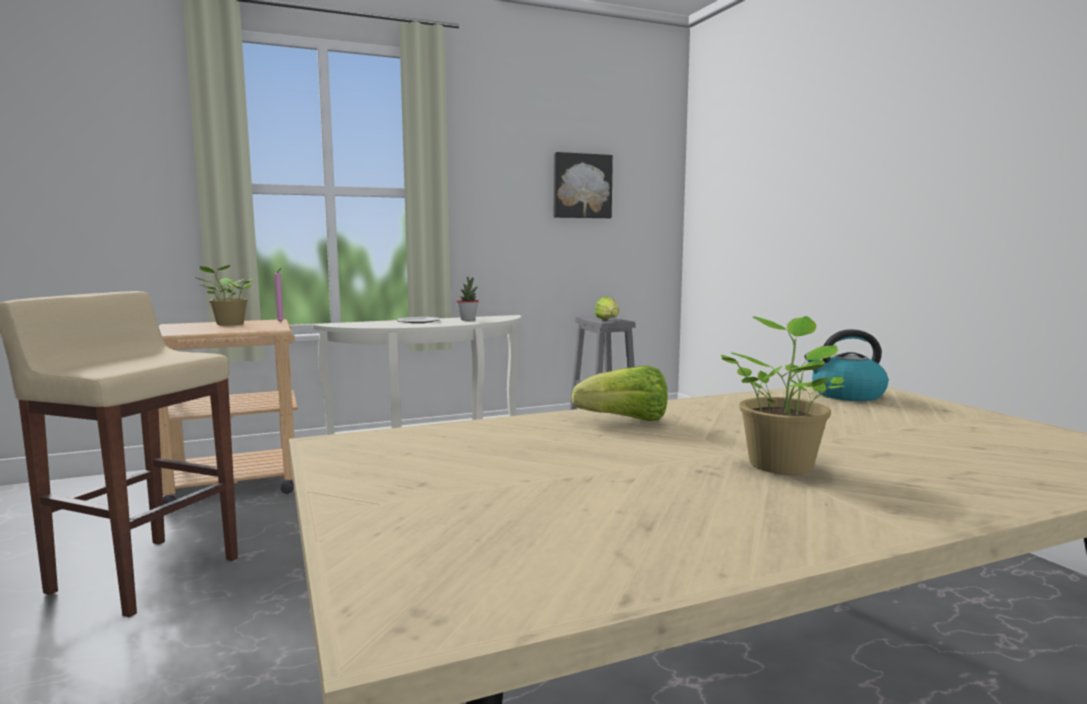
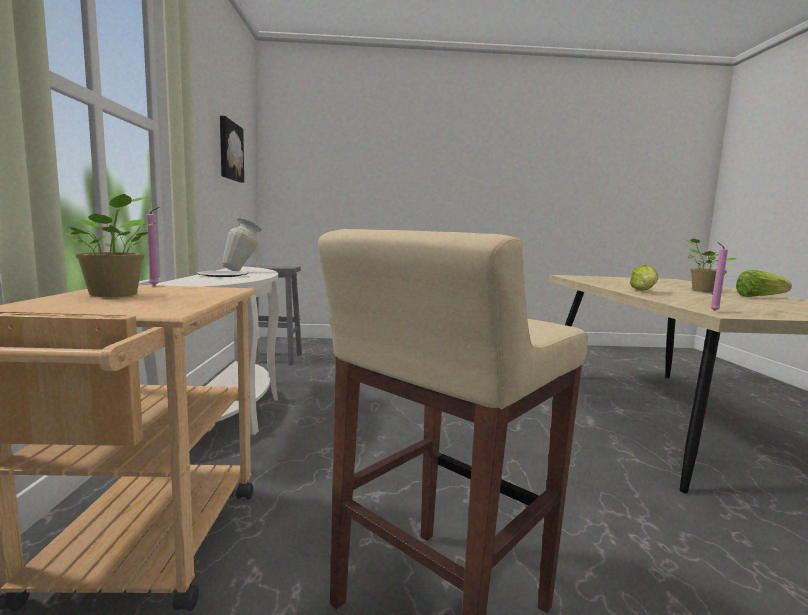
camera: 70 degrees left, 0 degrees up
(367, 440) = (713, 310): none -> pink candle
(468, 319) = (243, 271): potted plant -> vase
(608, 320) = (284, 266): lettuce -> lettuce (758, 297)
(846, 395) = (583, 278): kettle -> none

